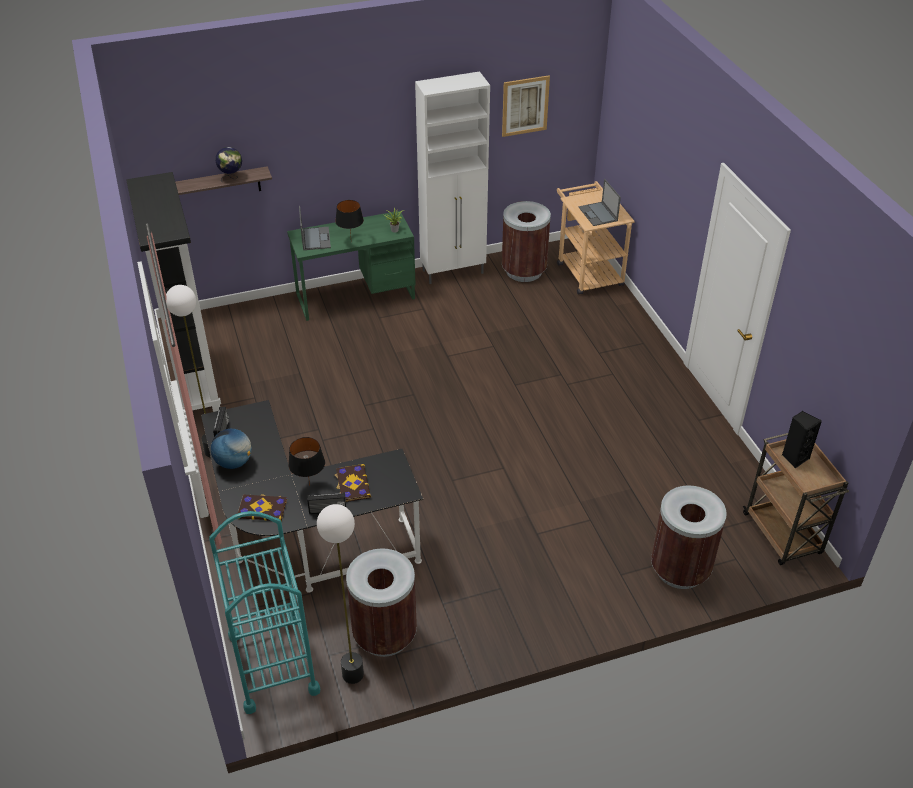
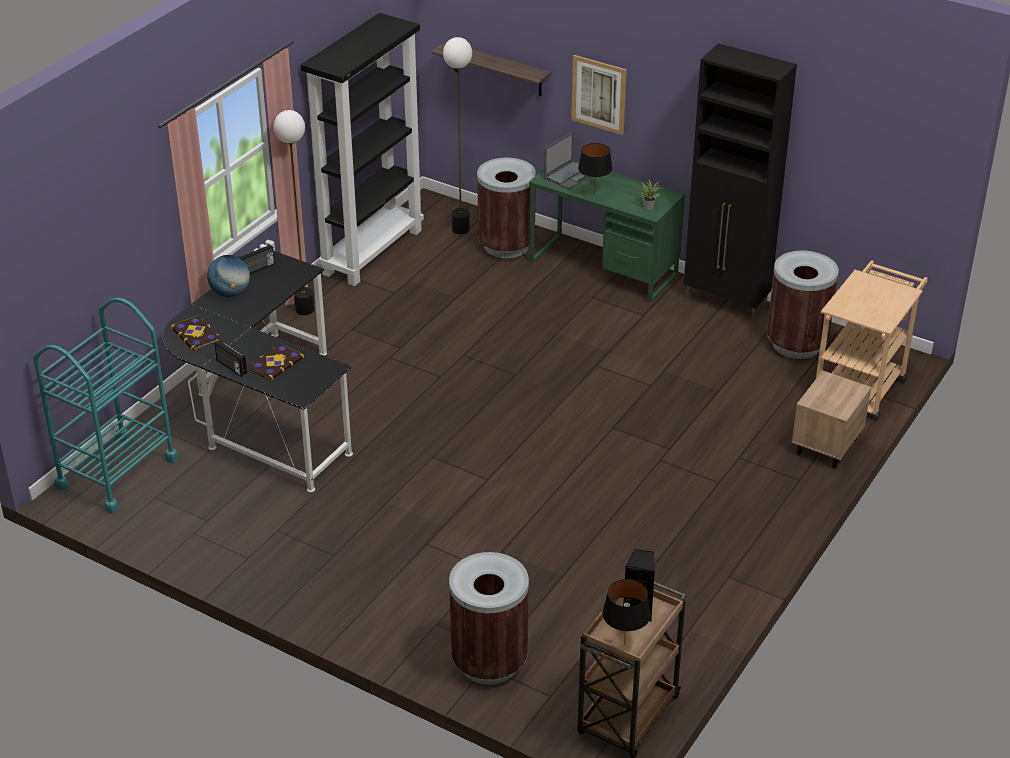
camera: 50 degrees right, 5 degrees down
(231, 178) = (506, 66): globe -> none
(310, 486) = (248, 343): black table lamp -> black table lamp (625, 644)
(353, 674) = (149, 521): floor lamp -> floor lamp (461, 229)
(385, 635) = (208, 516): brown trash can -> brown trash can (506, 246)
(454, 272) = (726, 303): white cabinet -> black cabinet
(525, 106) = (855, 134): picture -> picture (599, 94)
(598, 214) = (862, 305): laptop -> none
(625, 316) = (826, 446): none -> beige nightstand

